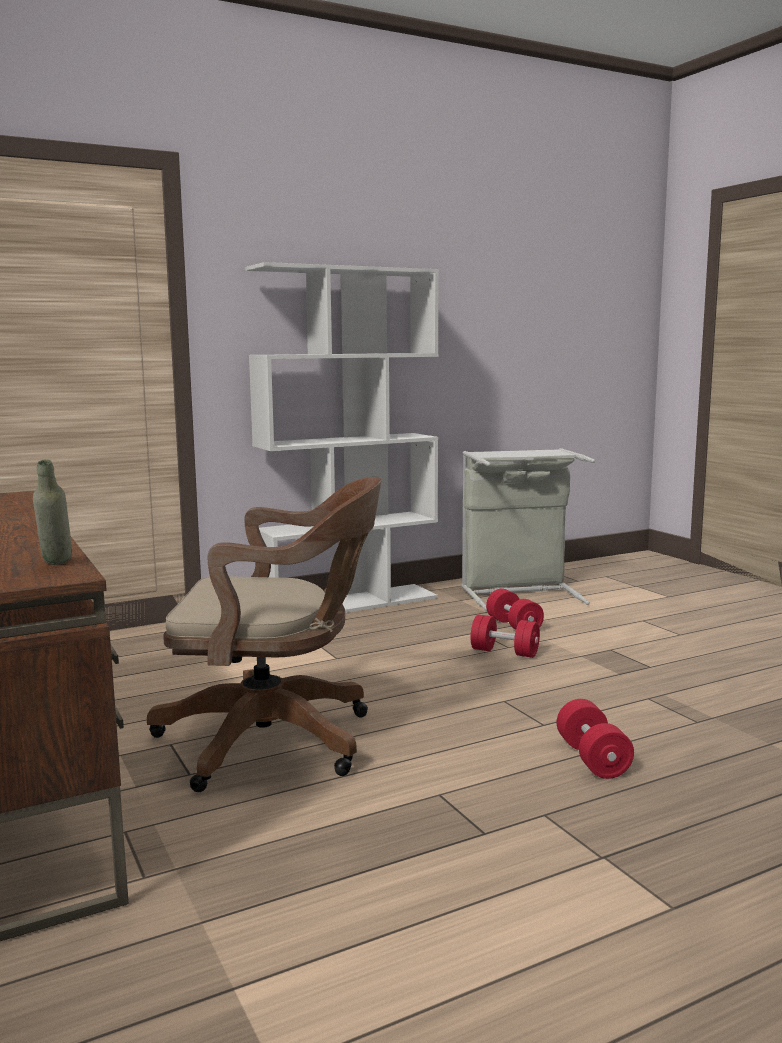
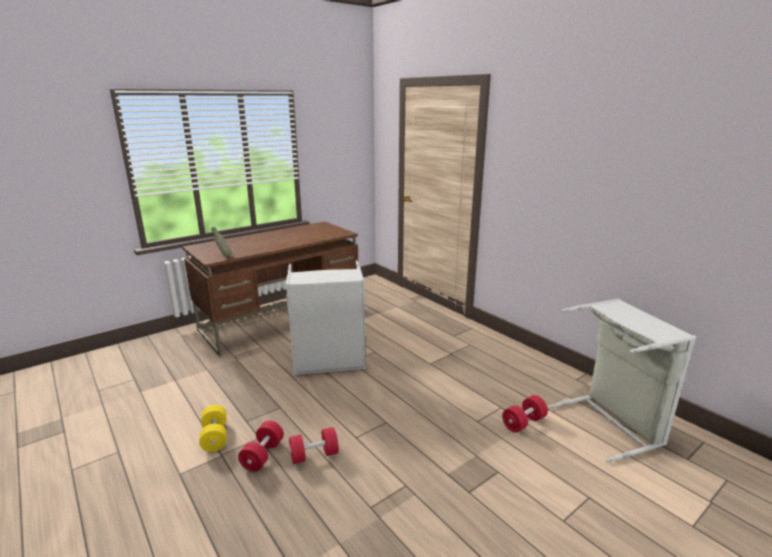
camera: 80 degrees right, 10 degrees up
(277, 740) = (329, 362): brown office chair -> grey laundry basket
(350, 603) = (525, 355): white bookcase -> none
(504, 652) = (466, 420): red dumbbell -> red dumbbell (263, 455)
(541, 871) = (215, 437): none -> yellow dumbbell

